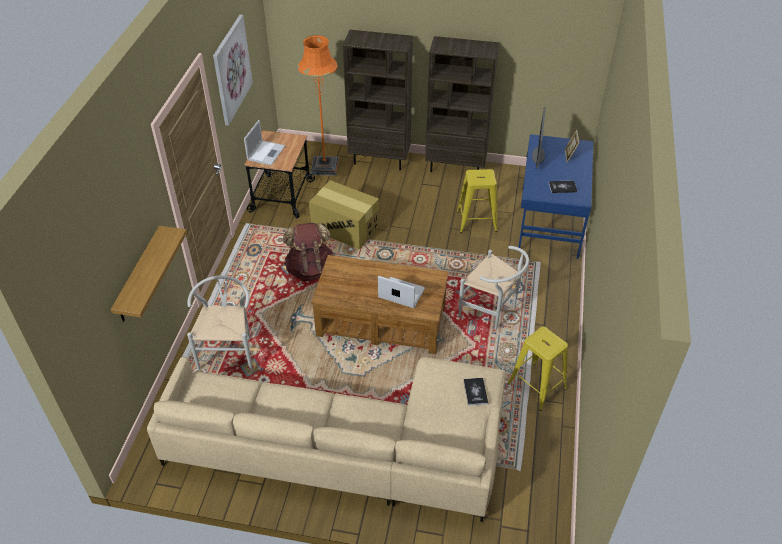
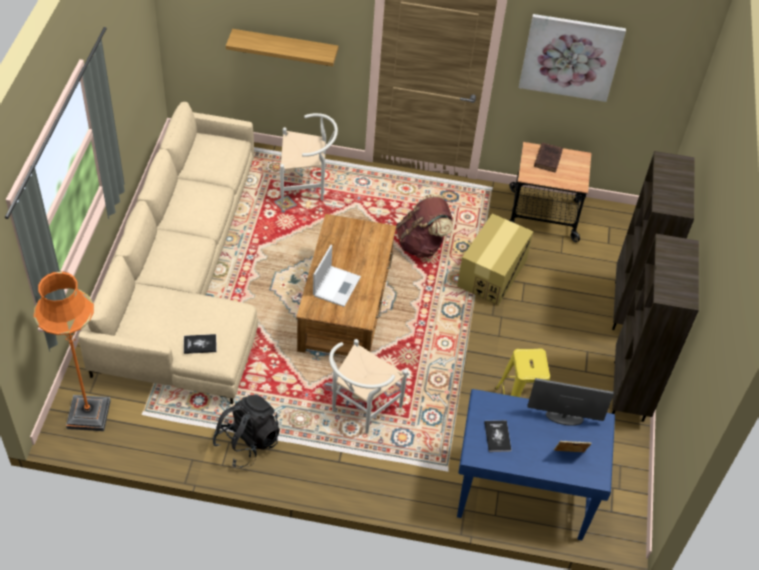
camera: 85 degrees right, 5 degrees up
(266, 152) = (548, 158): laptop -> brown book
(324, 167) = (604, 253): orange floor lamp -> orange floor lamp (89, 414)
(537, 386) = (247, 442): yellow stool -> black backpack

